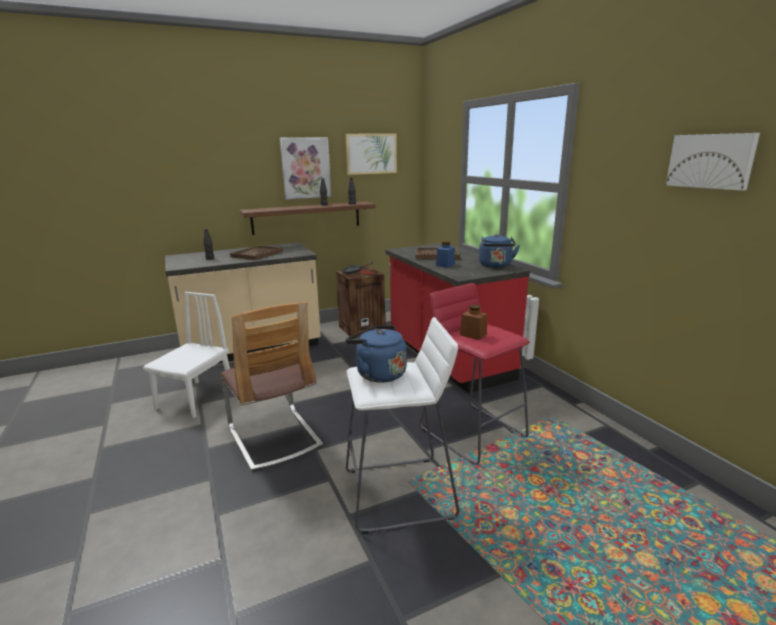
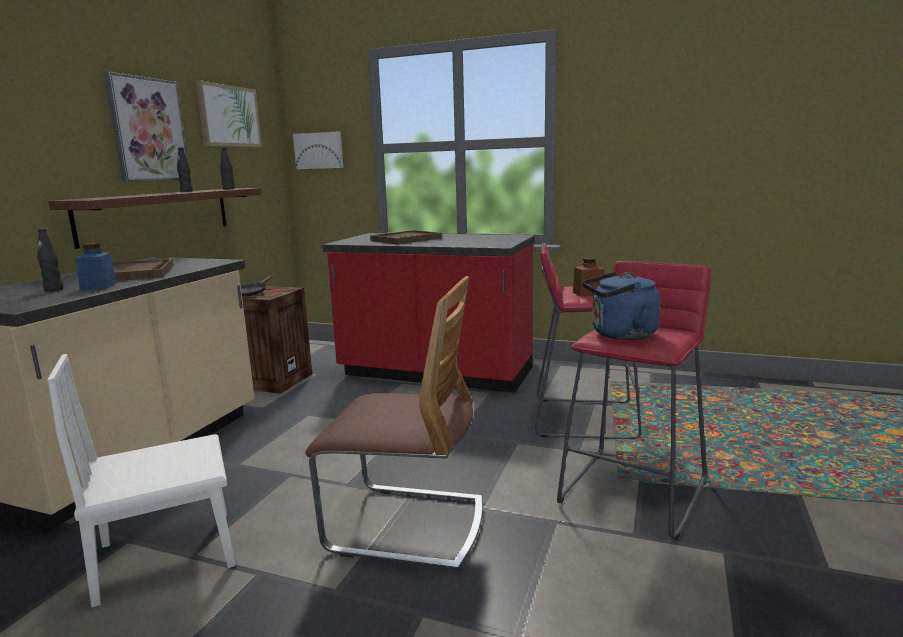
camera: 45 degrees left, 5 degrees down
(195, 399) = (167, 555): white chair -> white chair turned 90 degrees counterclockwise
(400, 493) = (634, 492): white stool -> red stool
(445, 265) = (448, 242): blue jar -> blue jar (98, 286)
(495, 266) = (496, 236): blue kettle -> none
(711, 161) = (717, 99): picture -> picture (319, 150)

